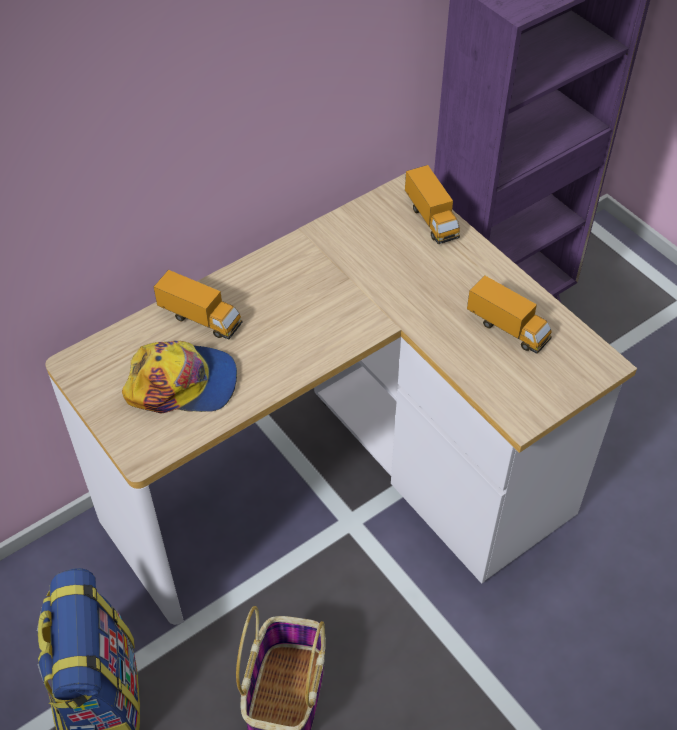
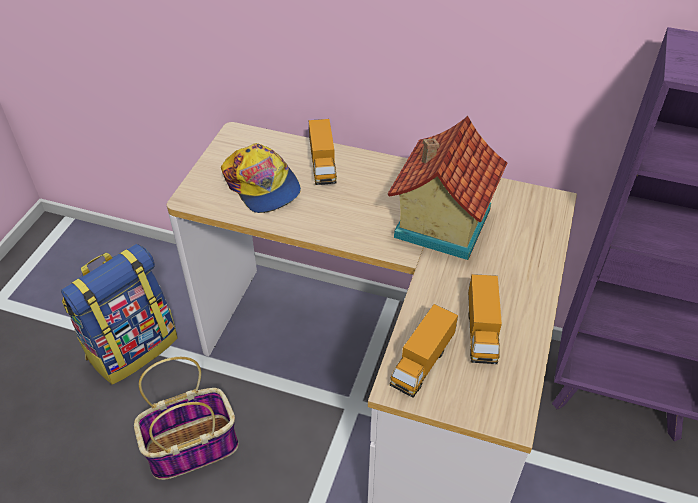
camera: 55 degrees right, 5 degrees down
(362, 280) = (439, 223): none -> toy house
(431, 219) = (543, 230): toy truck -> toy truck (422, 363)

